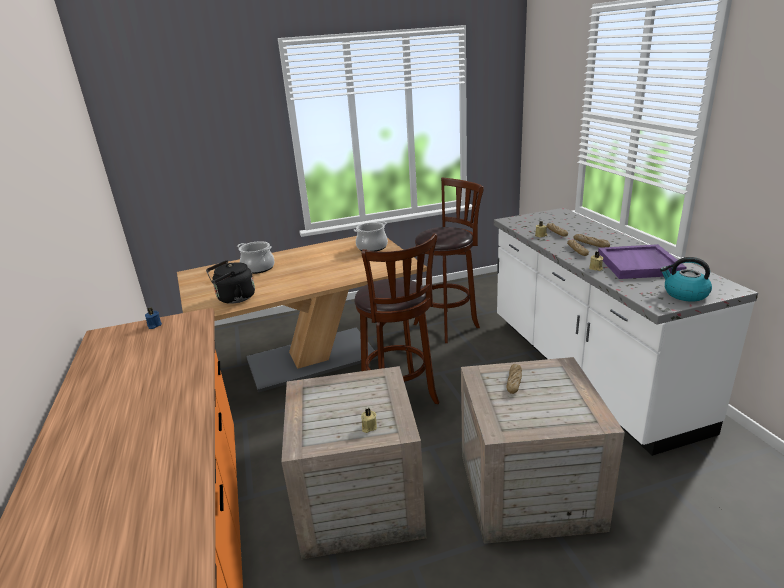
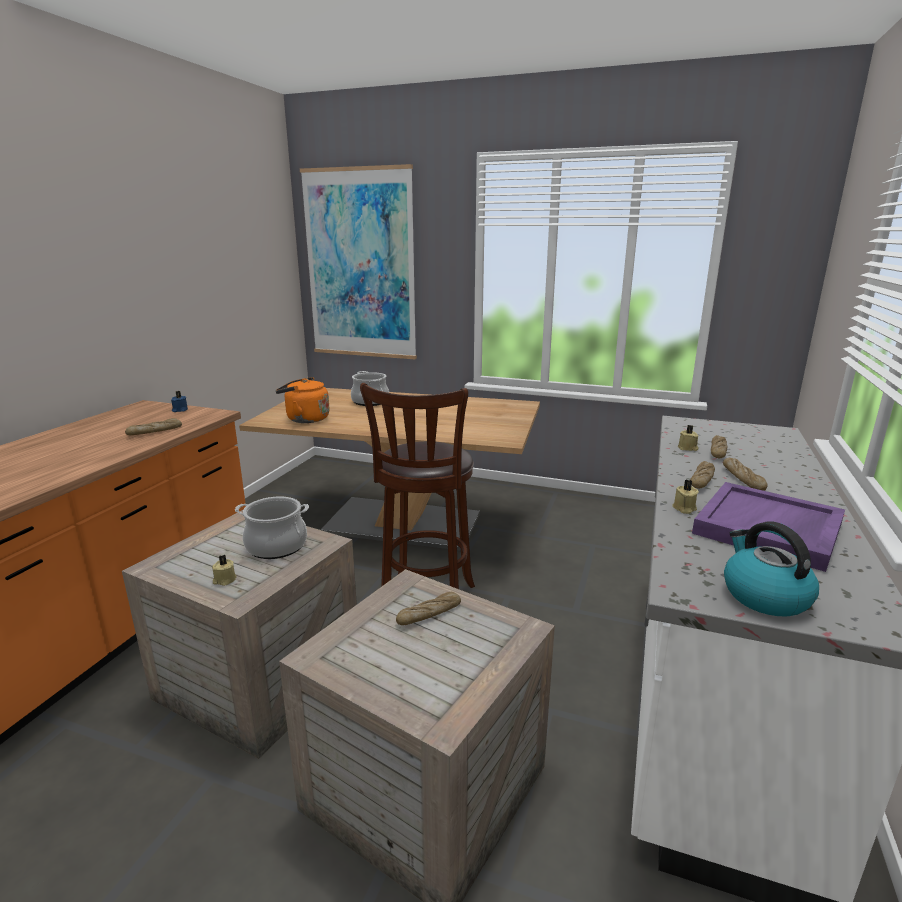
camera: 35 degrees right, 5 degrees down
(177, 148) = (360, 265): none -> picture
(181, 348) = (155, 432): none -> bread
(234, 298) = (305, 419): black kettle -> orange kettle
(372, 247) = (502, 414): cooking pot -> cooking pot (276, 546)
(449, 324) = (587, 549): brown stool -> none

